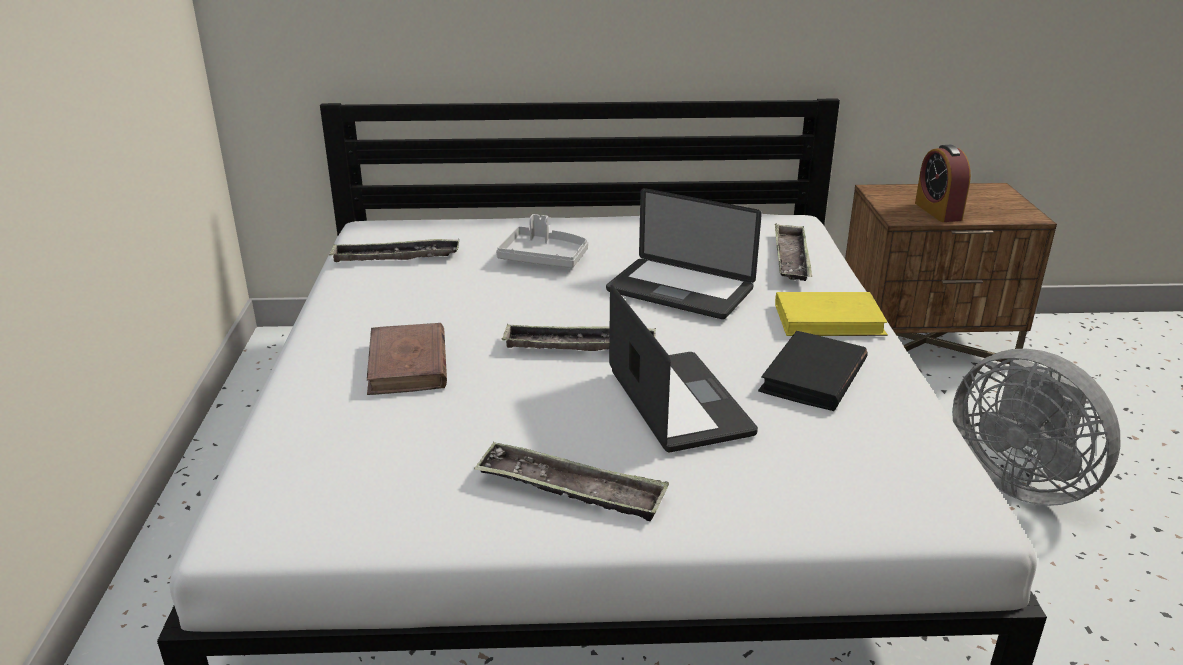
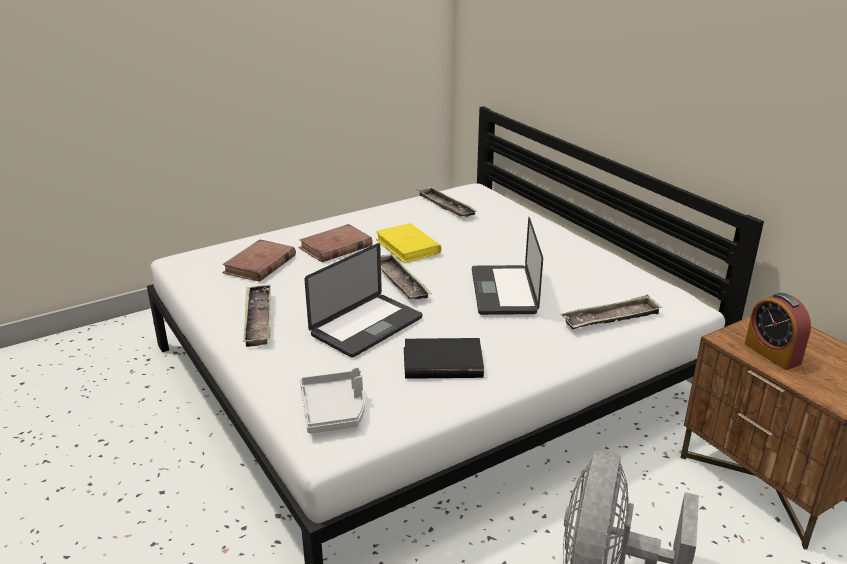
camera: 60 degrees right, 0 degrees up
(379, 444) = (260, 264): none -> brown book
(544, 258) = (497, 242): grey tray -> grey tray (334, 410)
(829, 320) = (530, 353): yellow book -> yellow book (408, 246)
(938, 211) = (772, 353): alarm clock -> alarm clock turned 75 degrees counterclockwise

